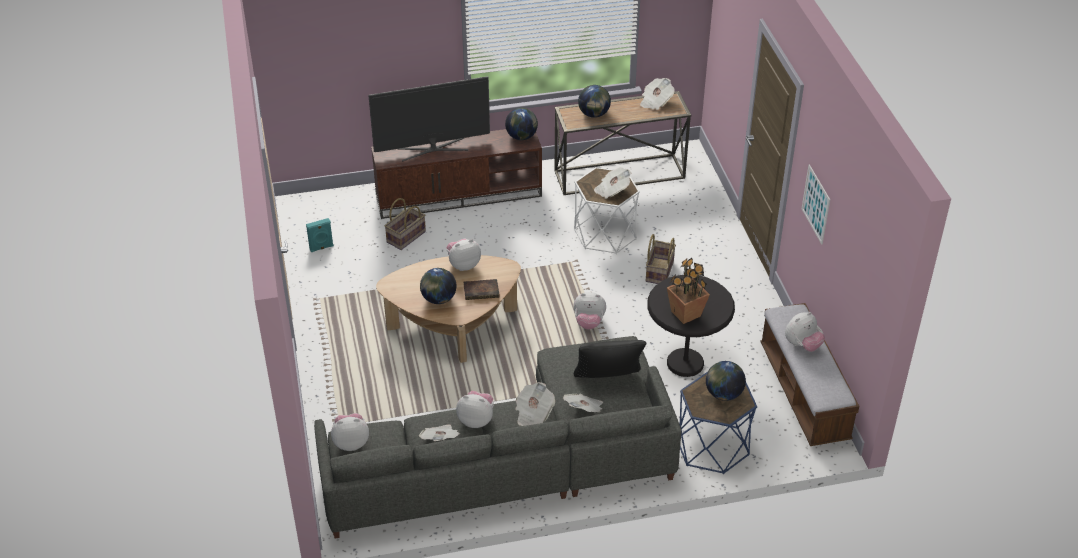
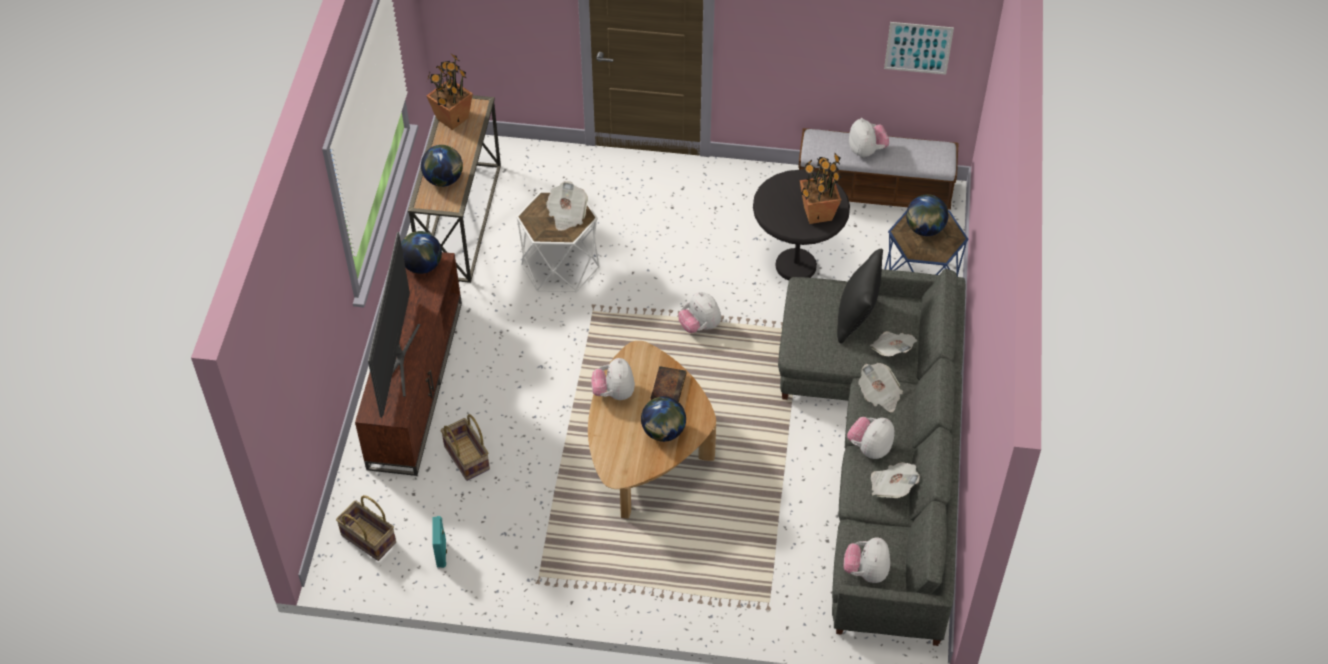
camera: 70 degrees left, 10 degrees up
(589, 322) = (700, 326): plush toy -> plush toy turned 120 degrees clockwise
(655, 101) = (452, 118): newspaper -> potted plant
(659, 271) = (645, 240): basket -> basket (367, 539)
(816, 204) = (793, 33): picture -> picture (918, 48)

